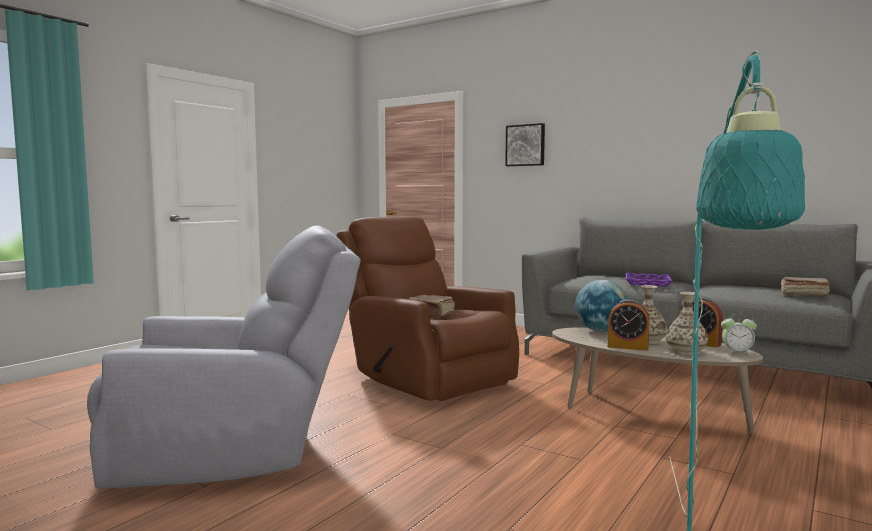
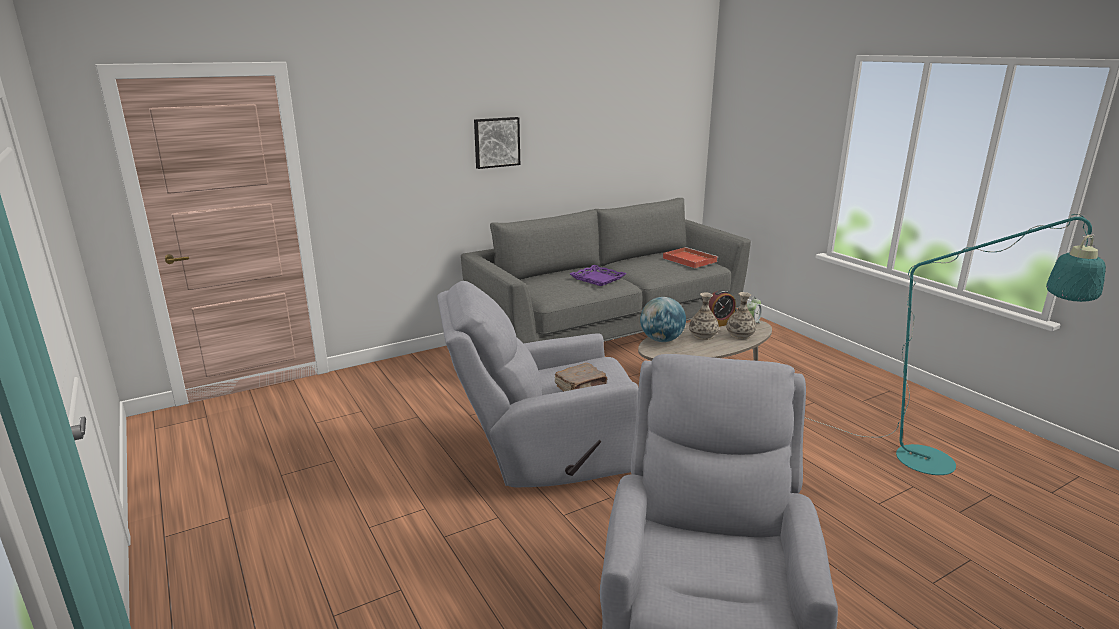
camera: 65 degrees left, 15 degrees up
(425, 378) = (544, 455): brown armchair -> grey armchair
(525, 145) = (396, 141): picture -> picture (496, 142)
(627, 347) = (717, 347): alarm clock -> none
(803, 294) = (688, 260): brown book -> red tray

